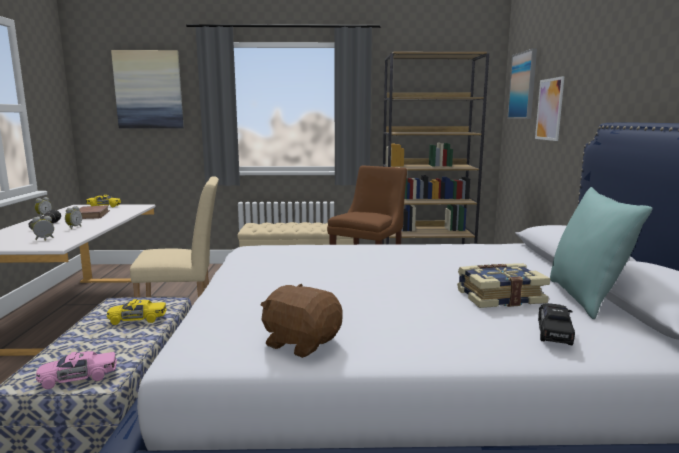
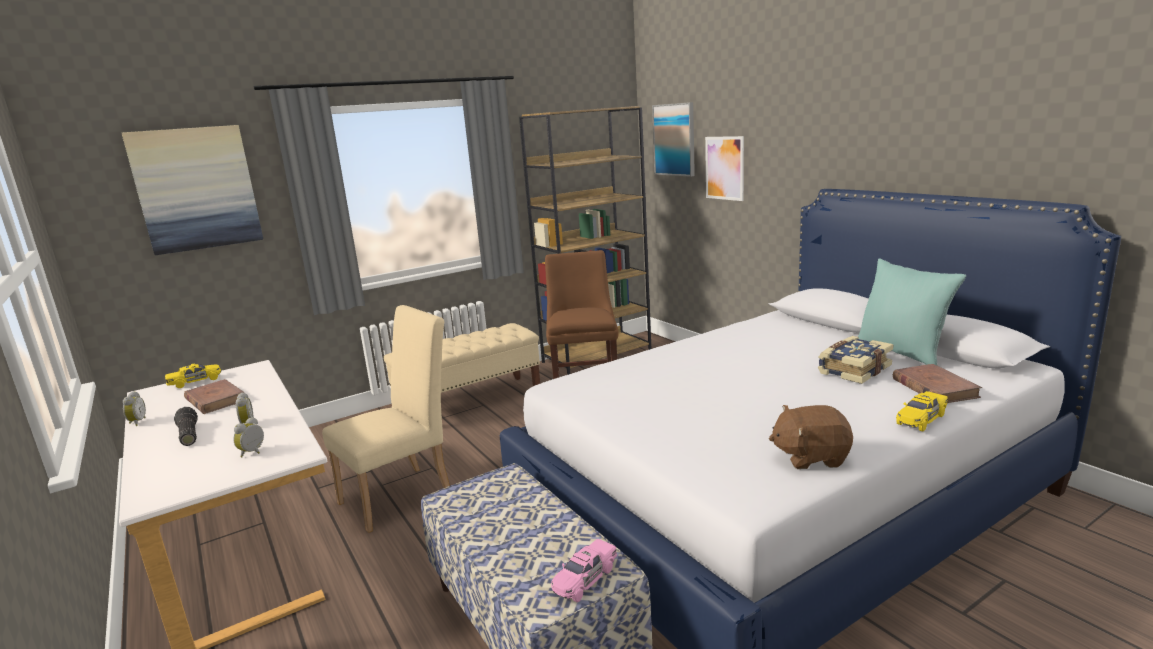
camera: 30 degrees left, 5 degrees up
(137, 319) = (513, 505): yellow toy car -> yellow toy car (921, 419)
(554, 333) = (934, 388): black toy car -> brown book

